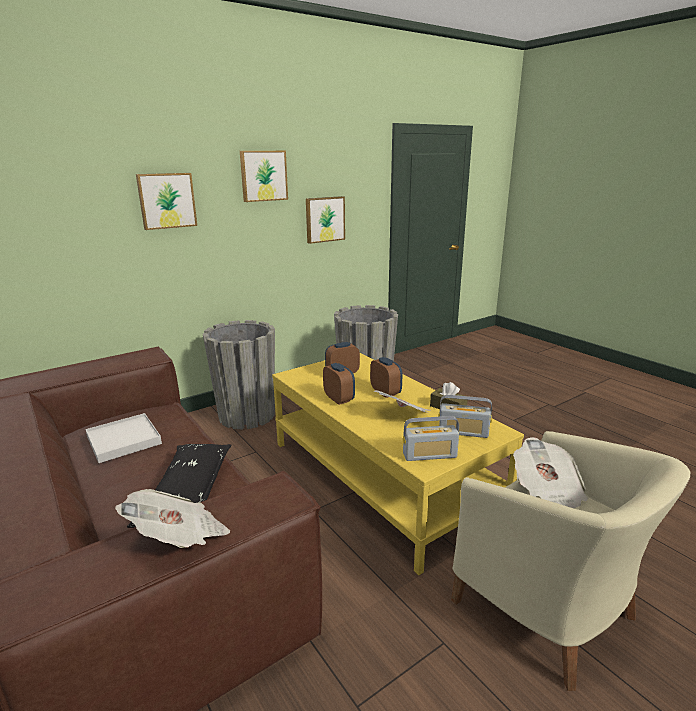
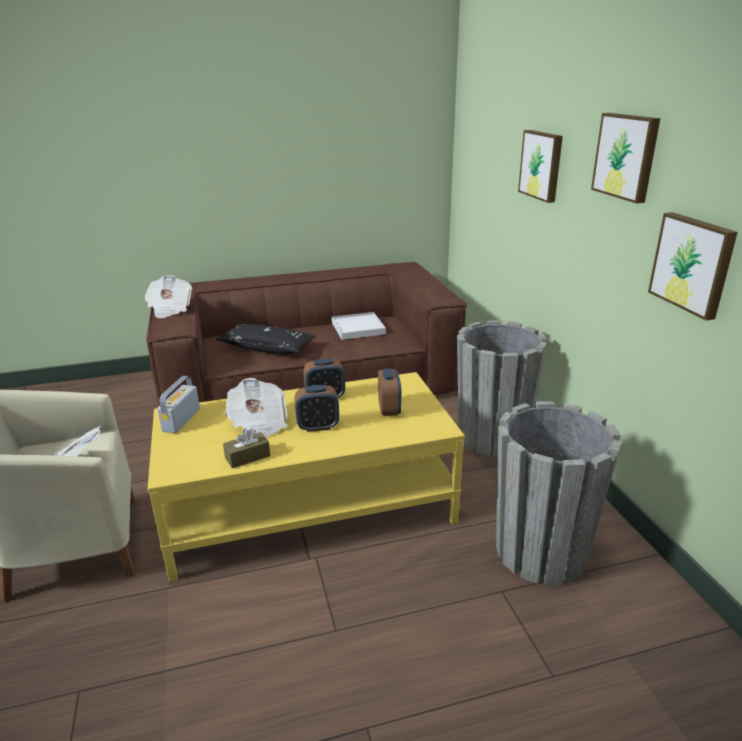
camera: 110 degrees right, 5 degrees up
(463, 432) = (193, 449): radio -> none

